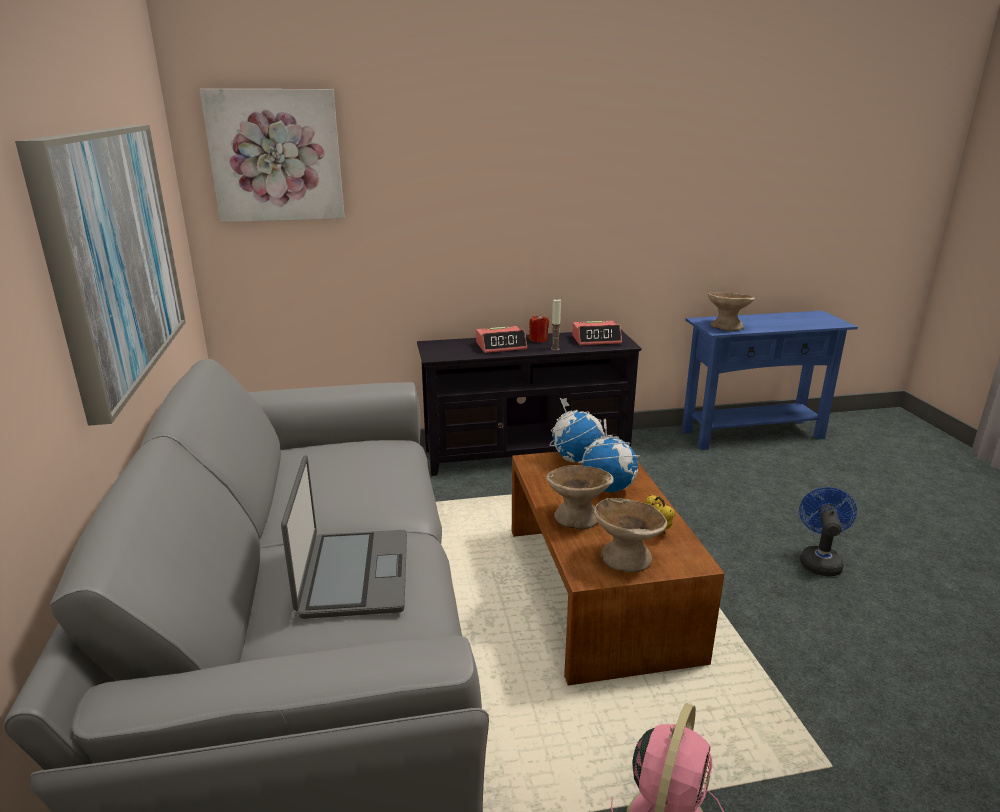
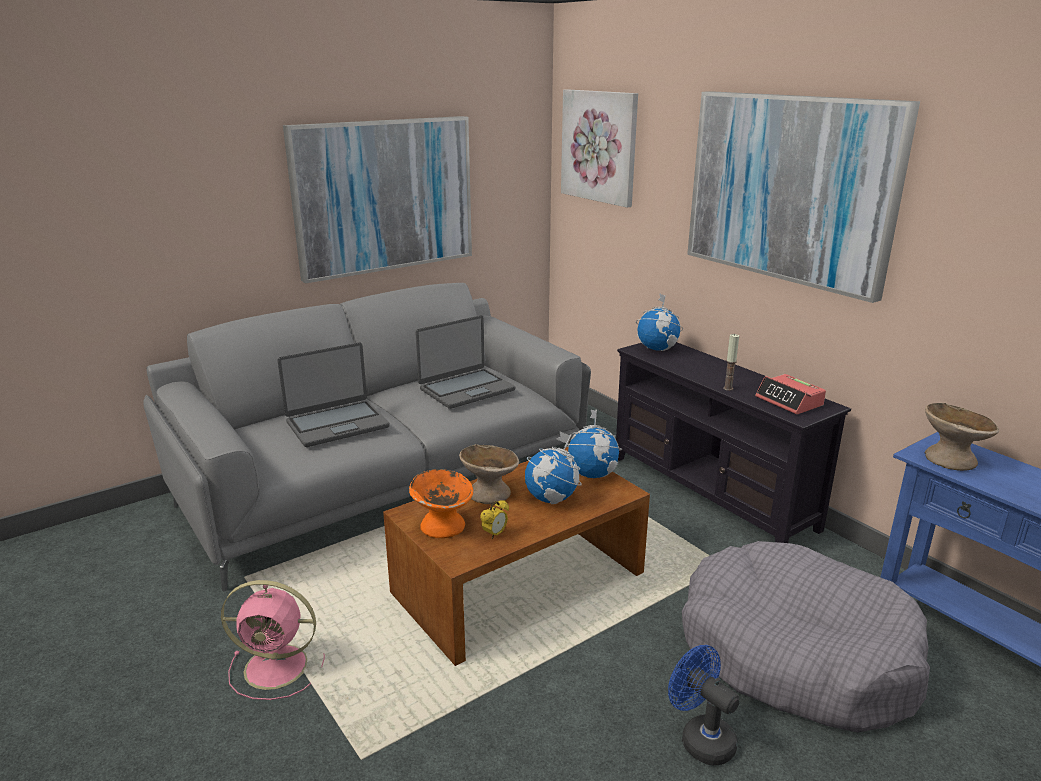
camera: 65 degrees right, 0 degrees up
(355, 467) = (466, 389): none -> laptop
(444, 349) = (657, 349): none -> globe
(501, 346) = (699, 366): alarm clock -> none
(538, 339) = (743, 377): red candle -> none
(539, 166) = (790, 189): none -> picture
(626, 557) = (442, 525): beige bowl -> orange bowl
(740, 493) = (796, 653): none -> grey dog bed
(819, 560) = (700, 738): blue fan -> blue fan turned 120 degrees counterclockwise

